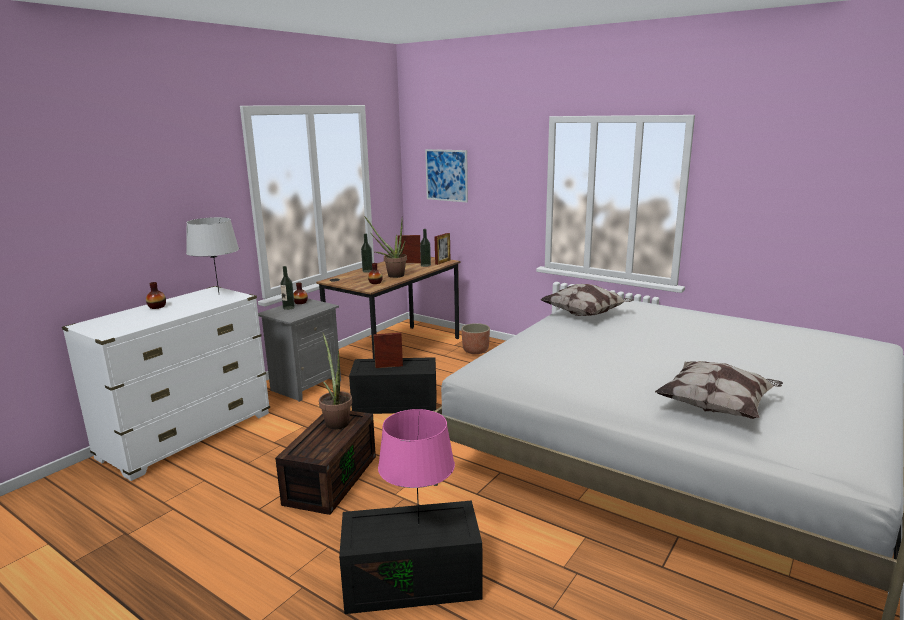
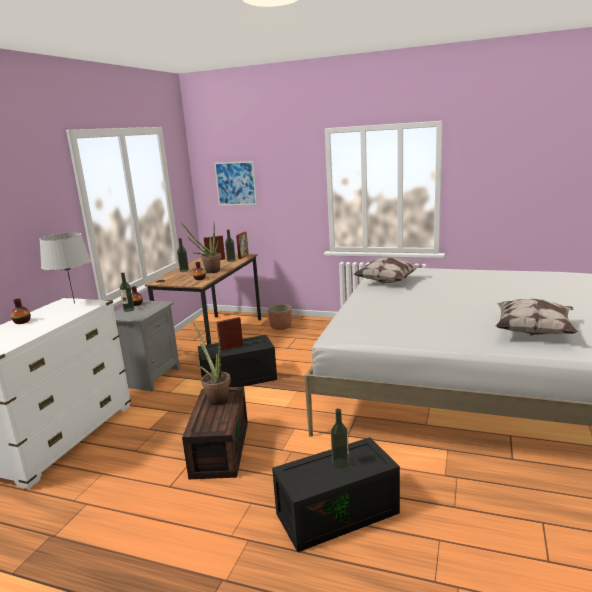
camera: 15 degrees left, 0 degrees up
(418, 523) = (340, 463): pink table lamp -> bottle

